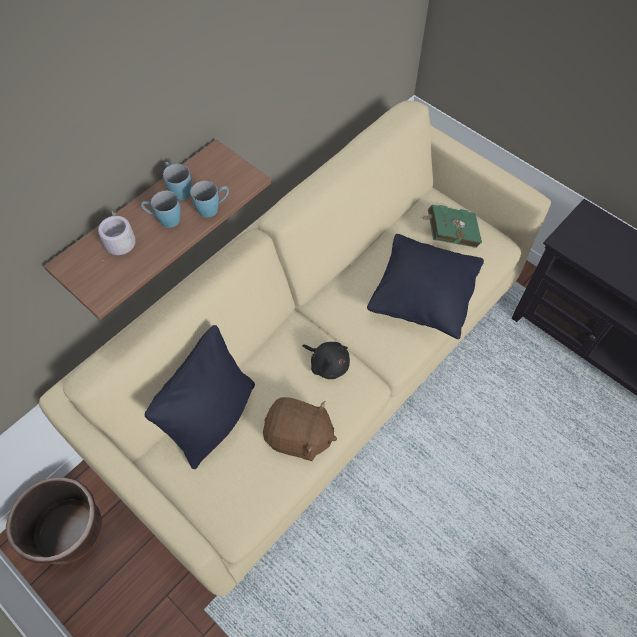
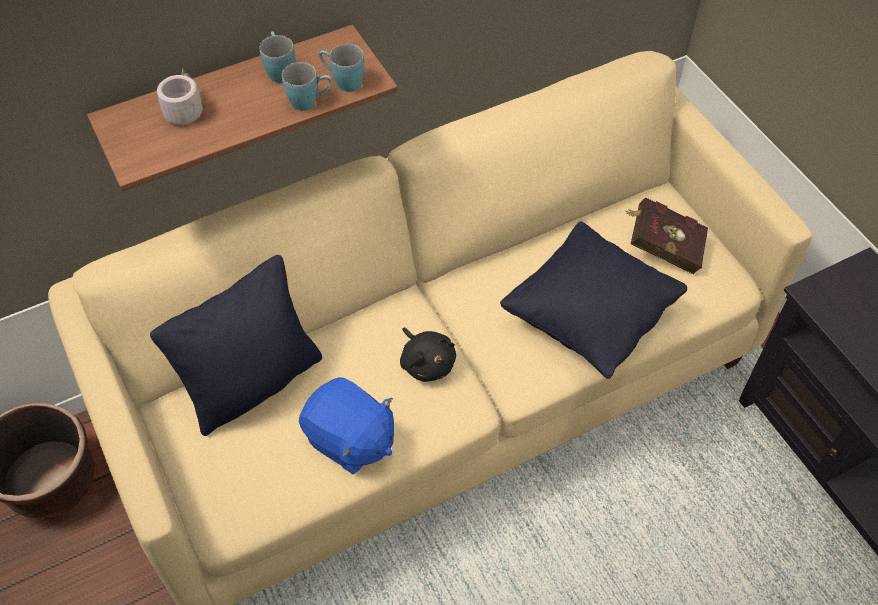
camera: 20 degrees right, 5 degrees down
(164, 219) = (247, 99): blue mug -> blue mug (343, 81)
(298, 437) = (350, 440): brown plush toy -> blue plush toy
(449, 234) = (662, 247): green book -> red book

